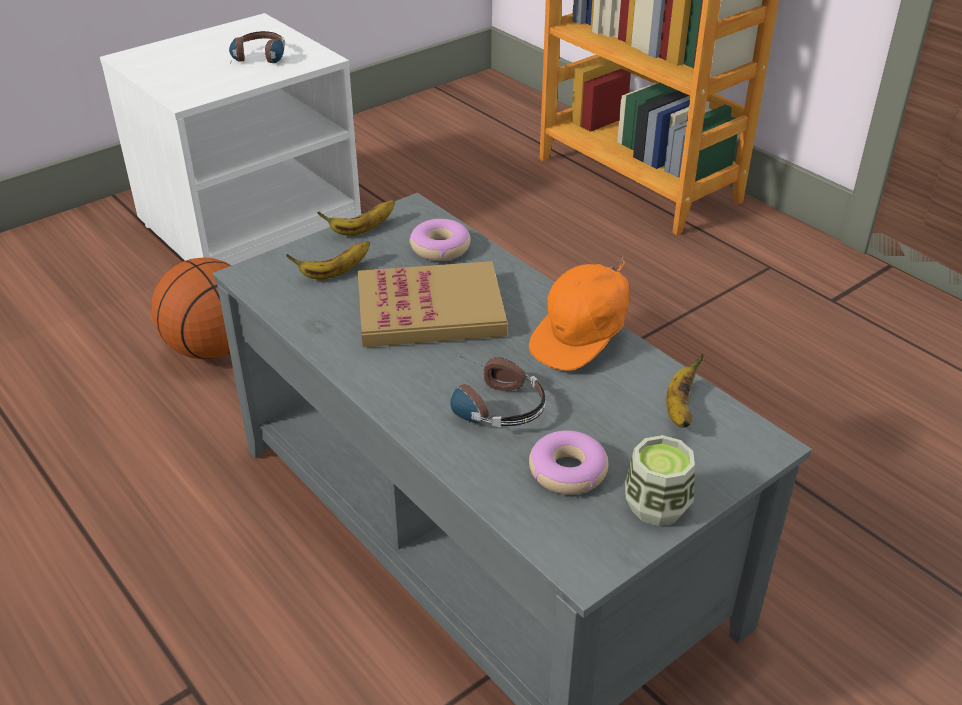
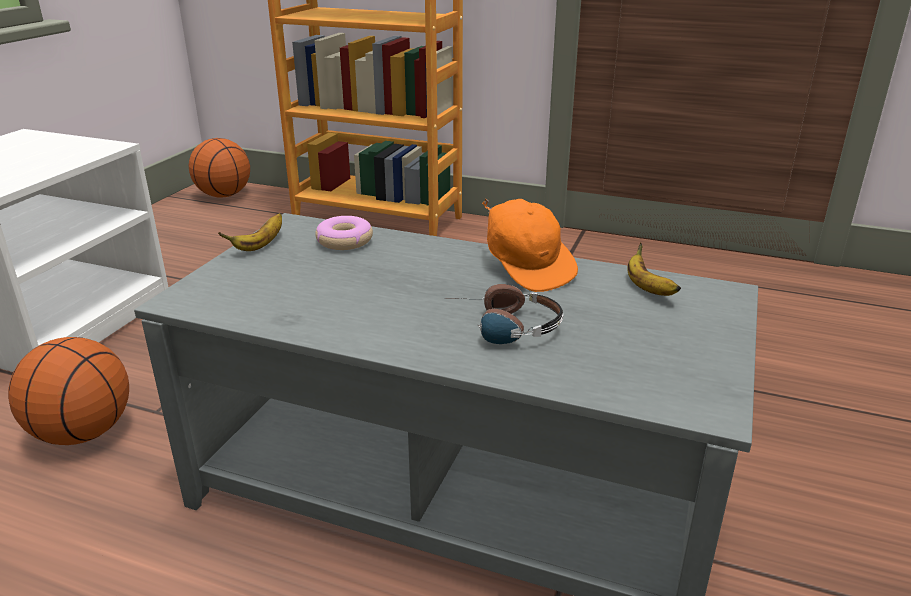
camera: 30 degrees left, 10 degrees down
(258, 60) = (46, 156): headphones -> none
(334, 273) = (264, 279): banana -> none
(430, 310) = (382, 282): book -> none
(492, 100) = (224, 195): none -> basketball
(568, 471) = (619, 352): donut -> none
(582, 340) = (527, 268): orange cap -> orange cap turned 45 degrees counterclockwise
(656, 506) = (710, 352): cup -> none

